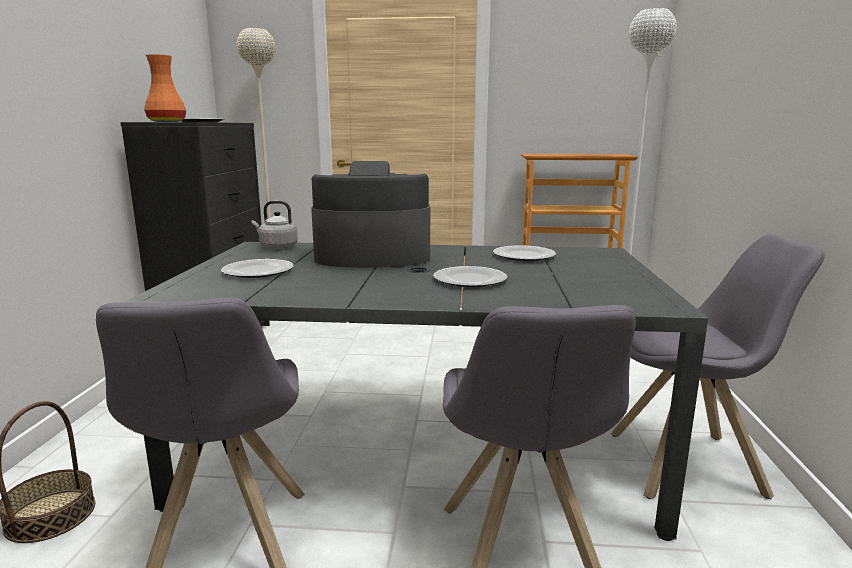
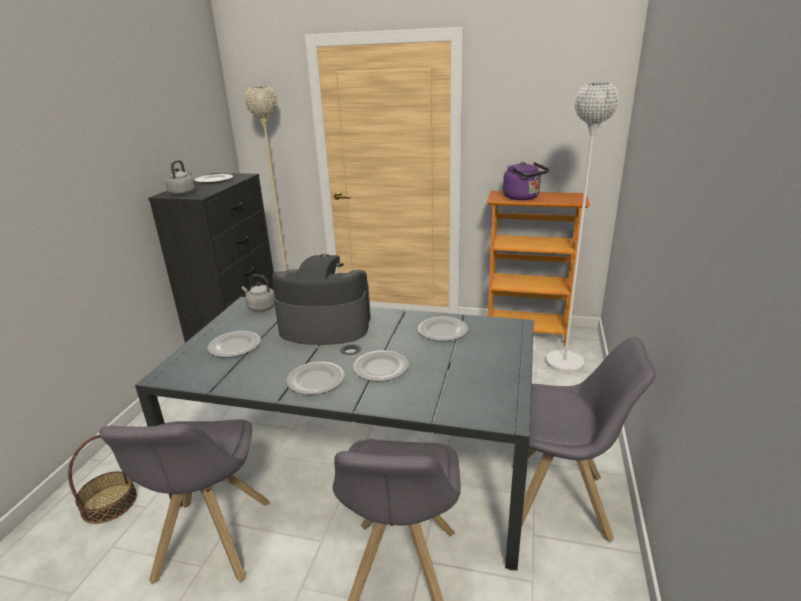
camera: 10 degrees right, 10 degrees up
(166, 121) = (183, 193): orange vase -> grey kettle
(389, 290) = (315, 380): none -> plate
(562, 154) = (523, 197): none -> purple kettle

